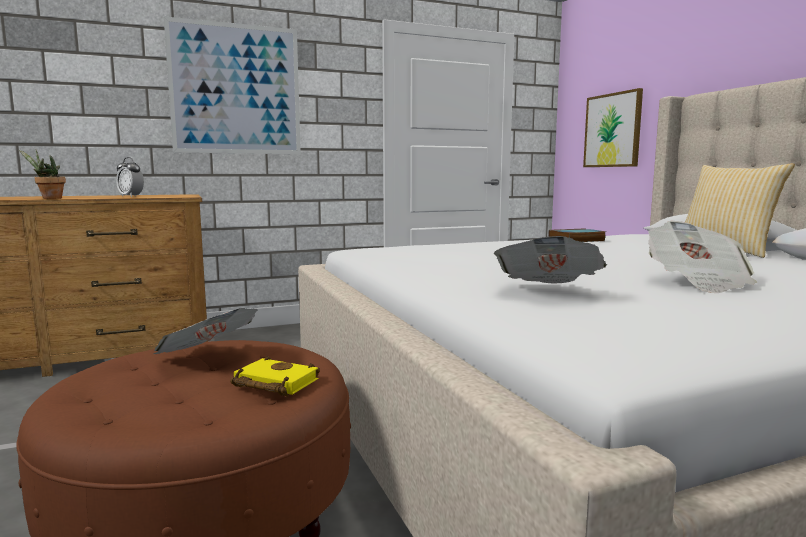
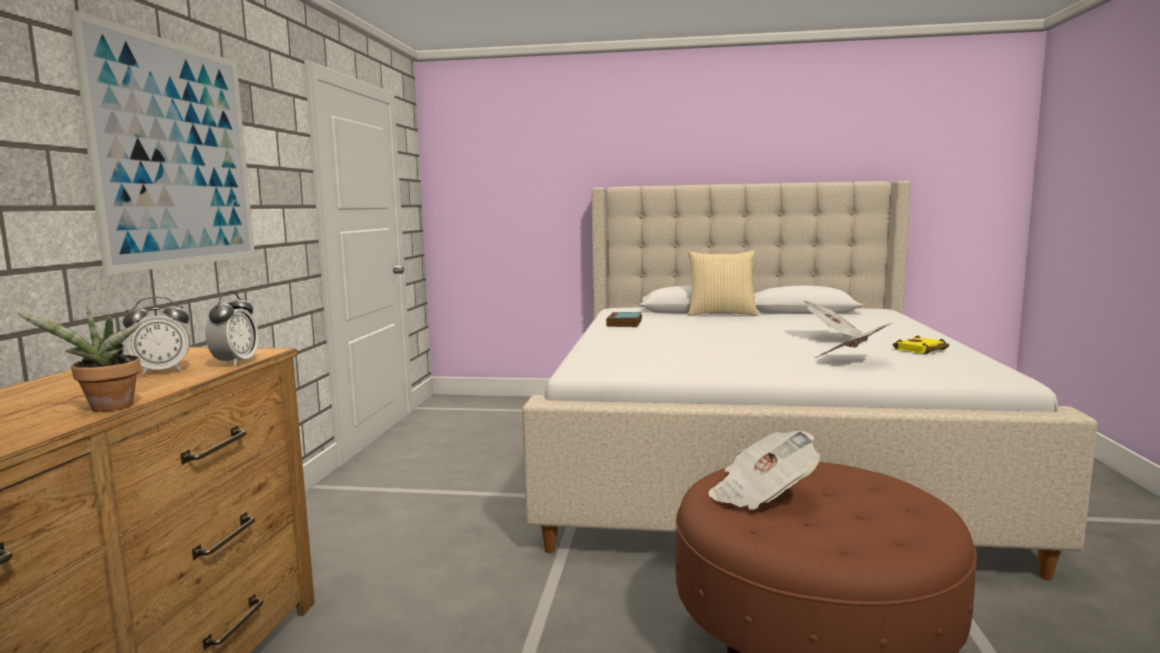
camera: 60 degrees left, 0 degrees up
(153, 197) = (235, 362): none -> alarm clock
(272, 383) = (847, 479): yellow book -> yellow book (921, 350)
(612, 130) = (511, 210): picture -> none

